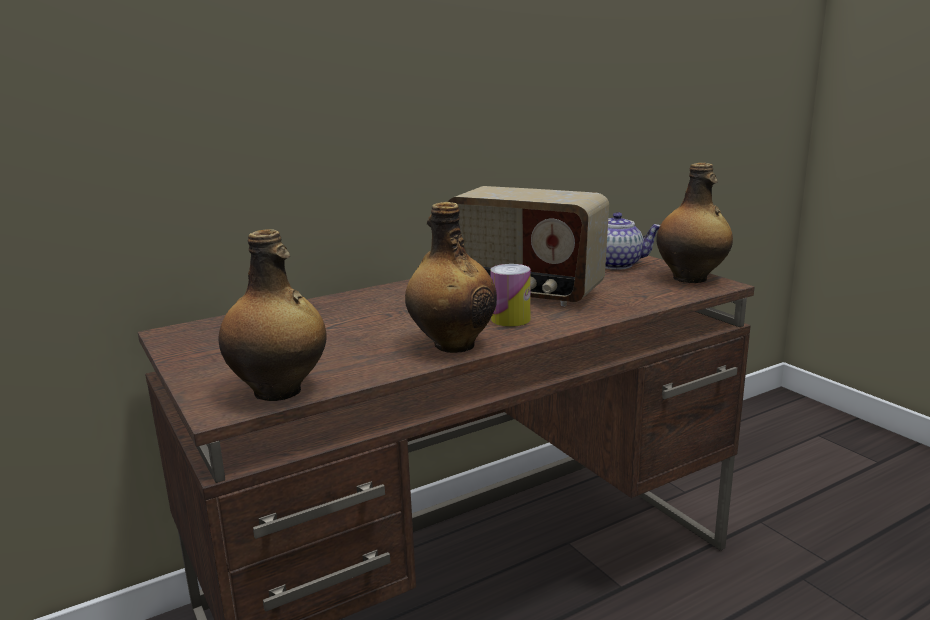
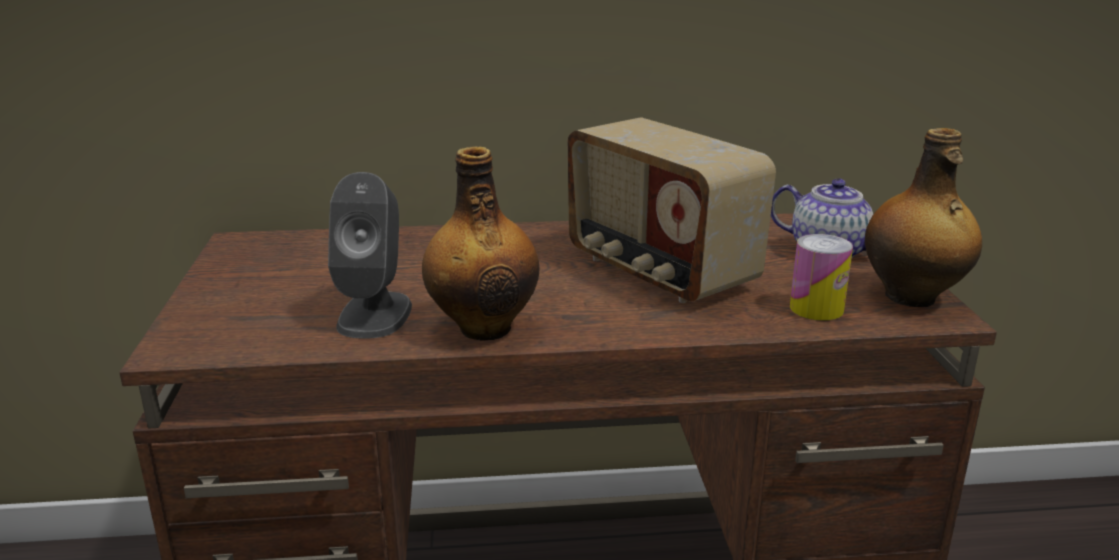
camera: 25 degrees right, 5 degrees up
(279, 391) = (245, 342): bottle -> none
(360, 354) = (375, 314): none -> grey speaker
(510, 319) = (592, 307): can -> can (816, 308)

